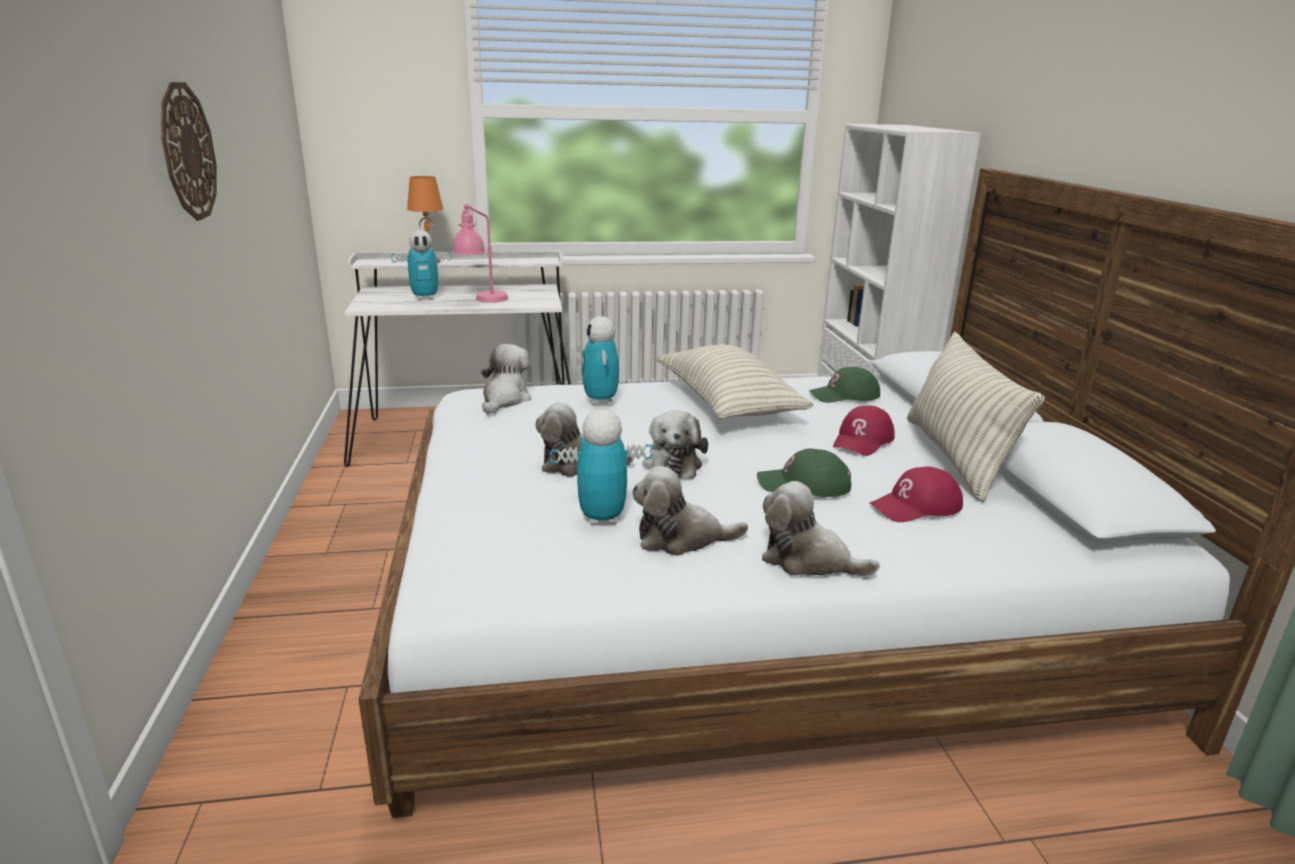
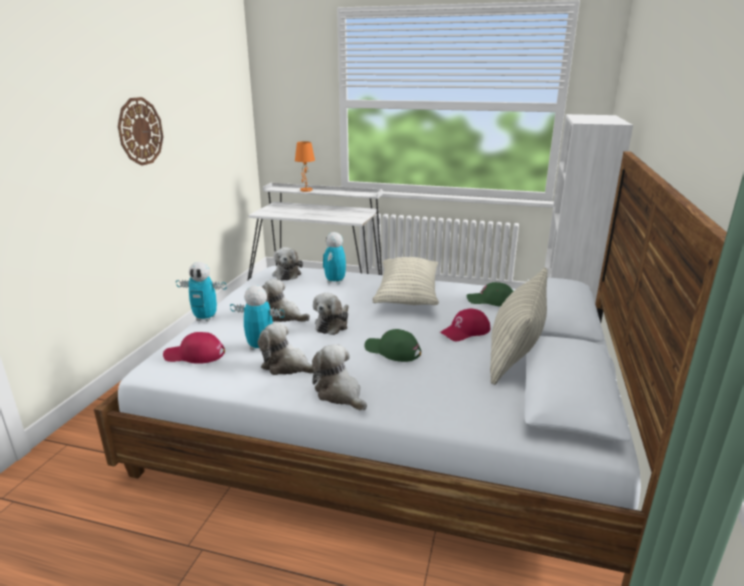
camera: 25 degrees right, 0 degrees up
(425, 298) = (296, 211): toy robot -> toy robot (205, 318)
(482, 301) = (323, 216): pink table lamp -> none
(505, 400) = (287, 274): plush toy -> plush toy turned 135 degrees clockwise
(916, 506) = (446, 378): red cap -> red cap (194, 355)

